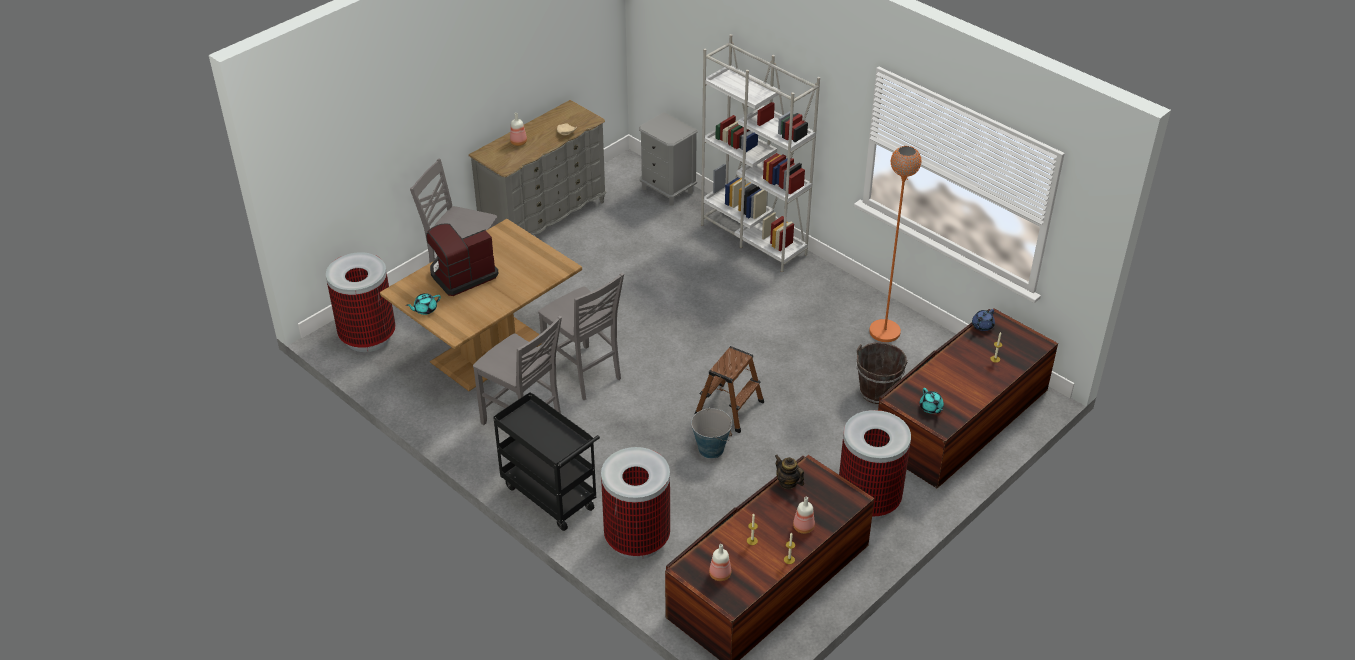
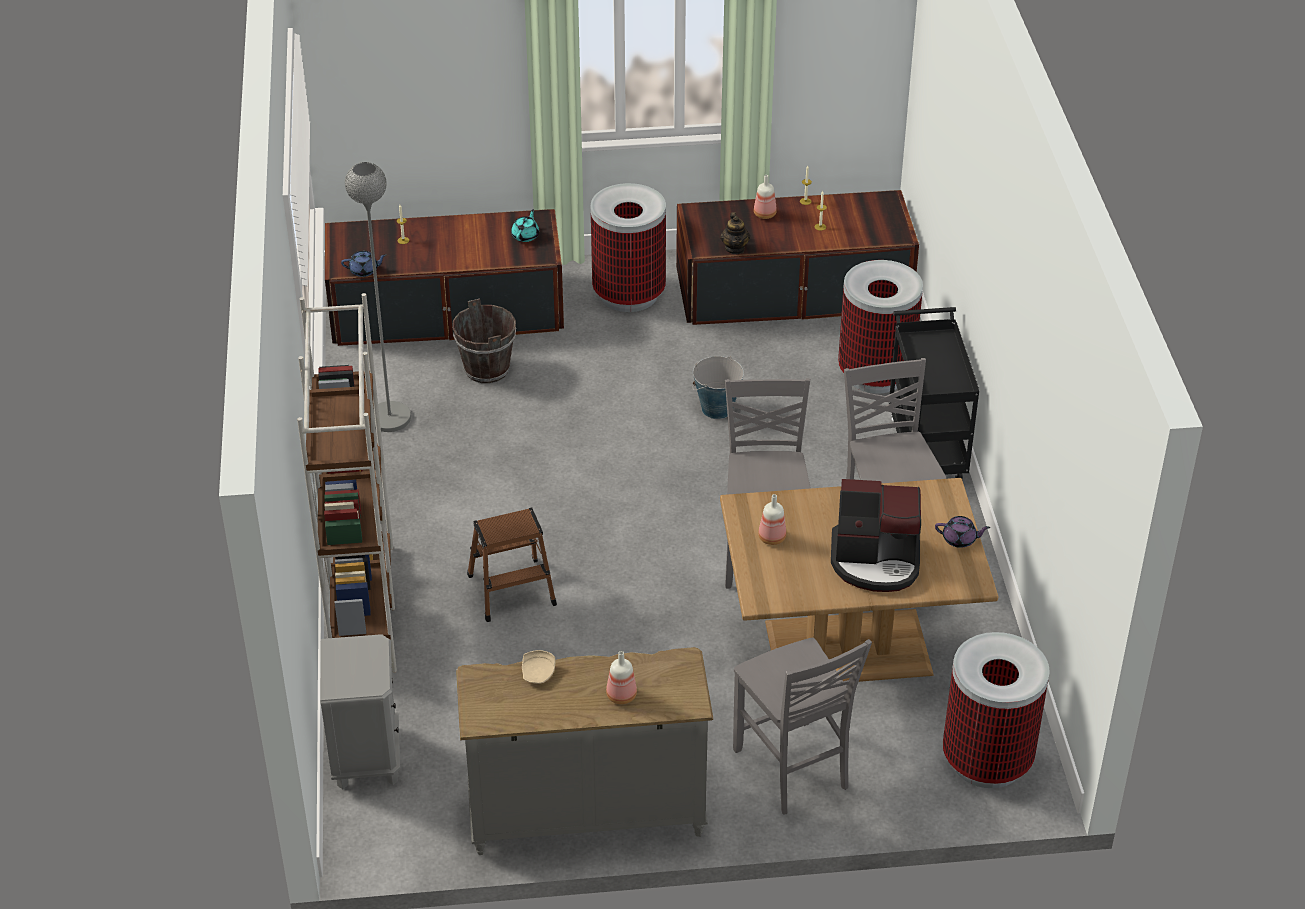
camera: 140 degrees left, 0 degrees up
(425, 309) = (960, 539): turquoise teapot -> purple teapot
(719, 574) = (875, 220): bottle -> bottle (771, 538)
(729, 408) = (651, 435): brown step ladder -> brown step ladder (512, 589)
(753, 239) = (363, 609): white bookcase -> brown bookcase
(885, 332) = (389, 418): orange floor lamp -> grey floor lamp

